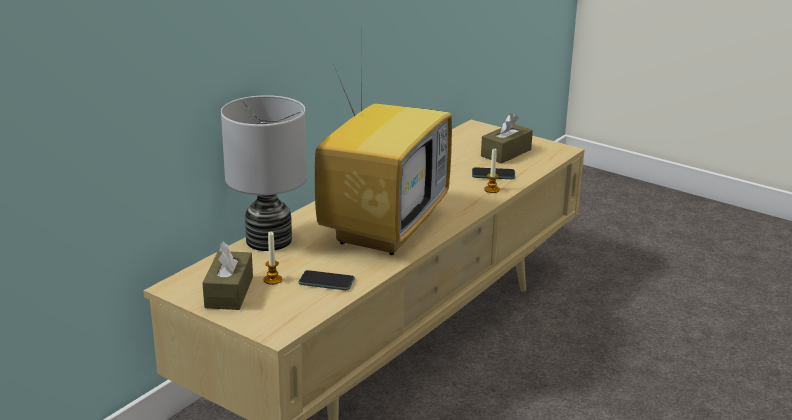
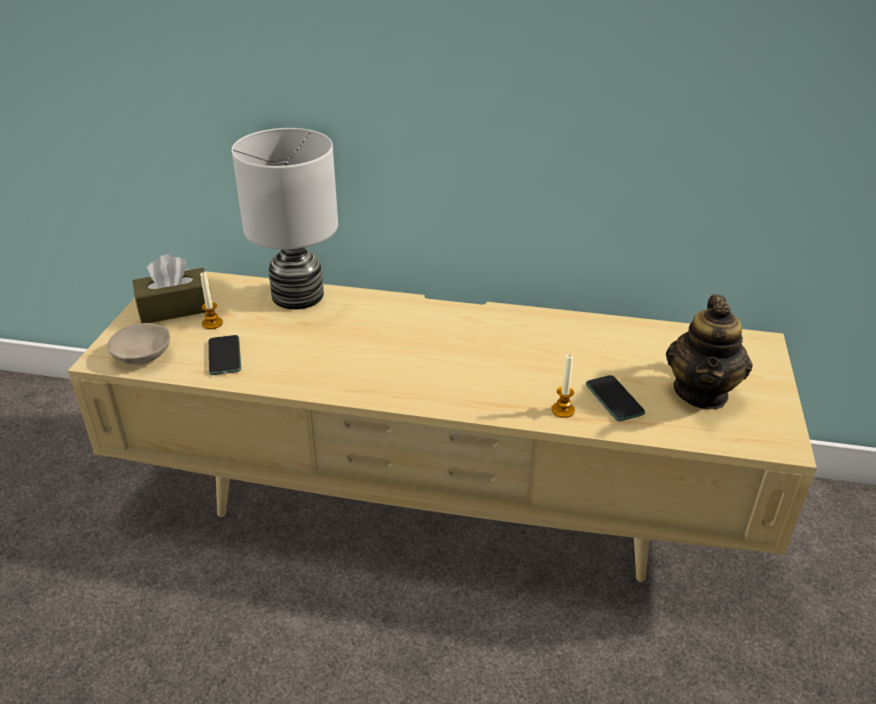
camera: 65 degrees right, 10 degrees up
(290, 314) = (144, 354): none -> beige bowl
(384, 227) = (382, 356): television -> none
(506, 153) = (701, 392): brown tissue box -> teapot

